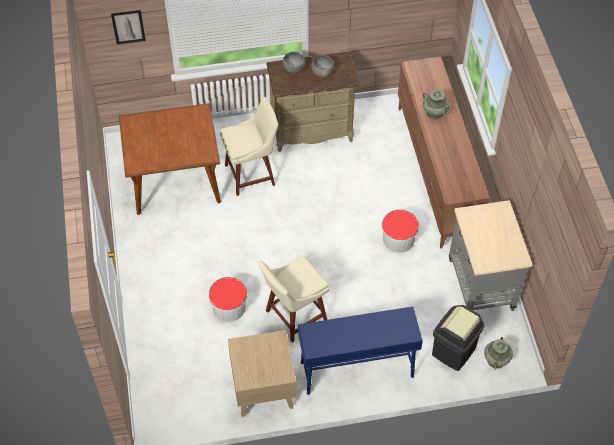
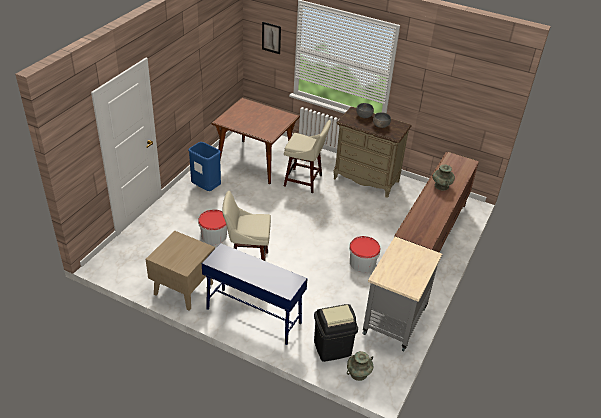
camera: 35 degrees right, 15 degrees down
(158, 253) = (206, 188): none -> blue trash can

